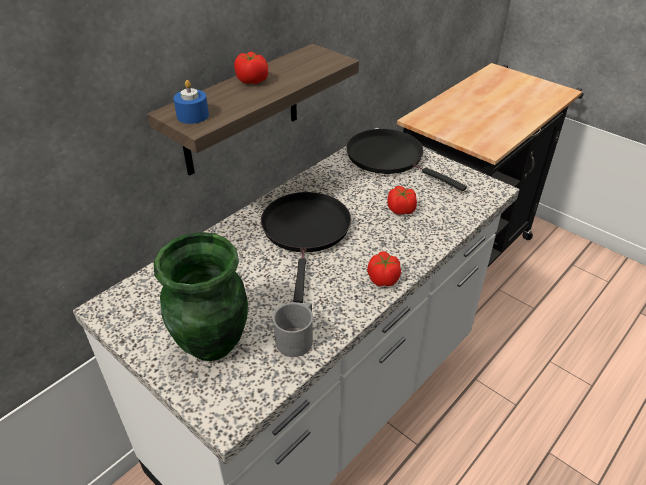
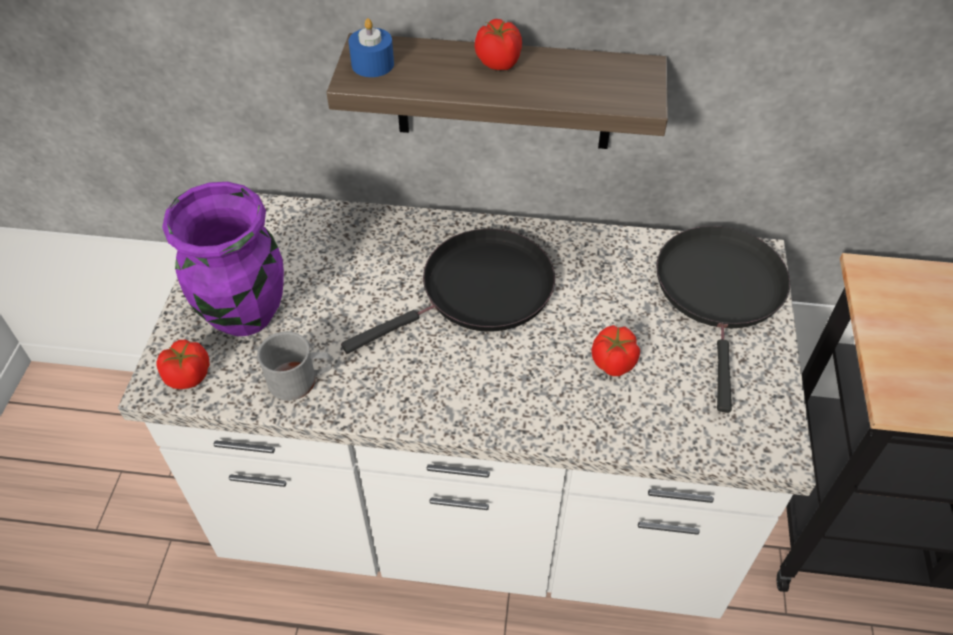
camera: 55 degrees right, 10 degrees up
(213, 343) = (244, 316): green vase -> purple vase
(383, 279) = (458, 410): tomato -> tomato (188, 375)

